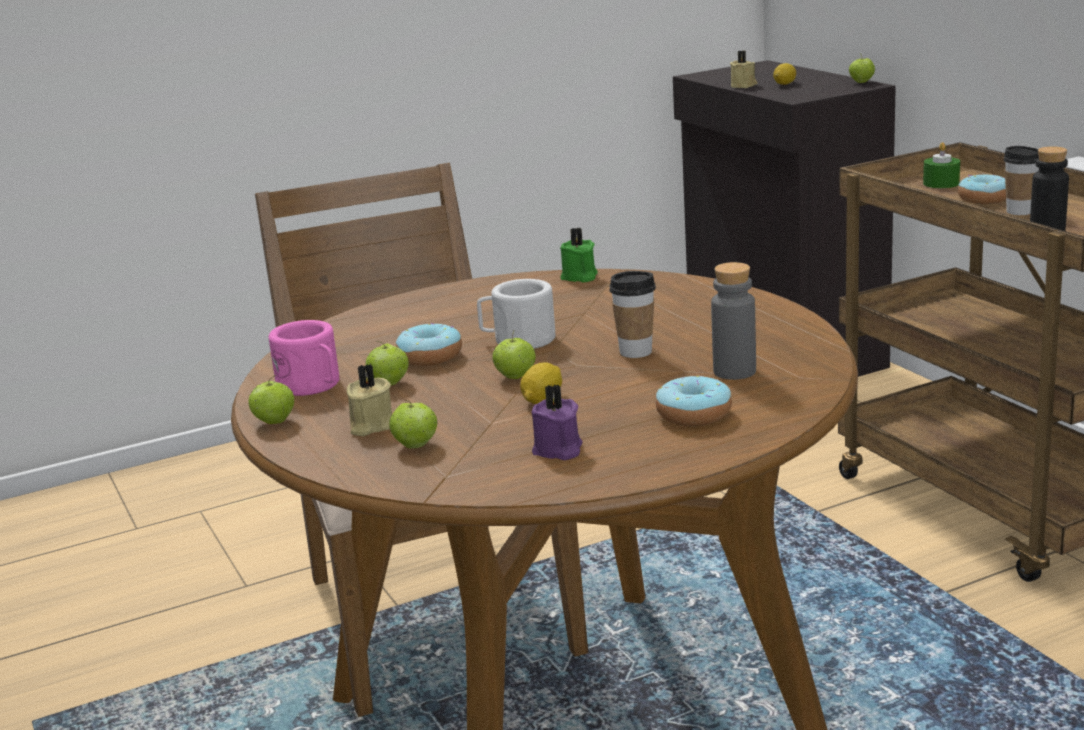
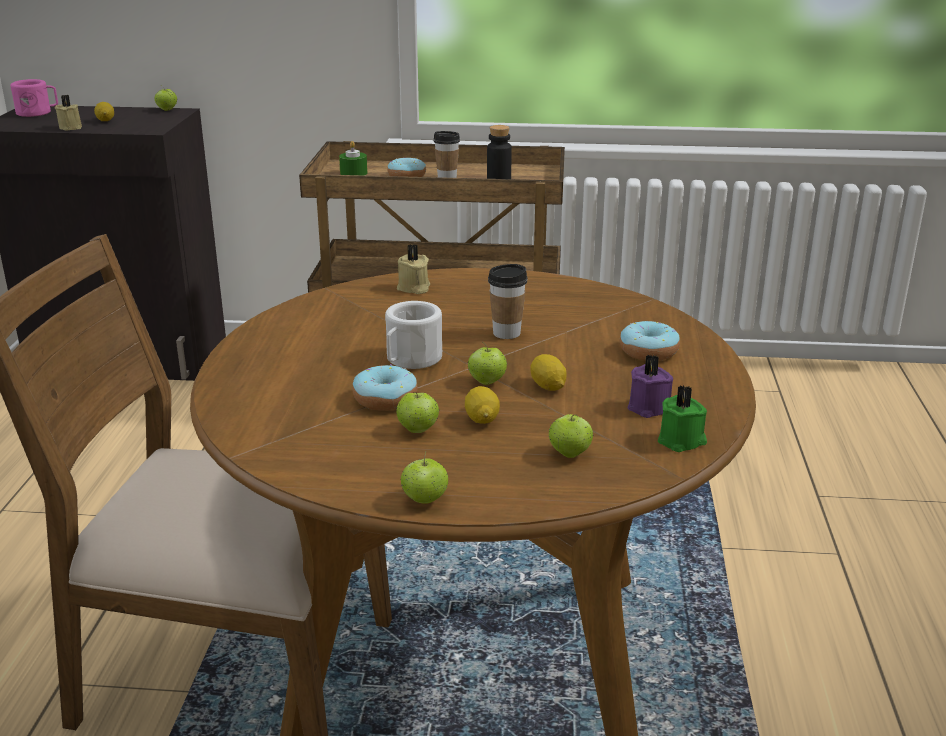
camera: 60 degrees left, 5 degrees up
(313, 386) = (366, 462): pink mug -> pink mug (38, 113)
(370, 426) = (501, 461): beige candle -> beige candle (414, 288)
(438, 397) = (481, 419): none -> lemon
(579, 277) = (313, 303): green candle -> green candle (682, 441)
(734, 371) = (592, 319): grey bottle -> none

